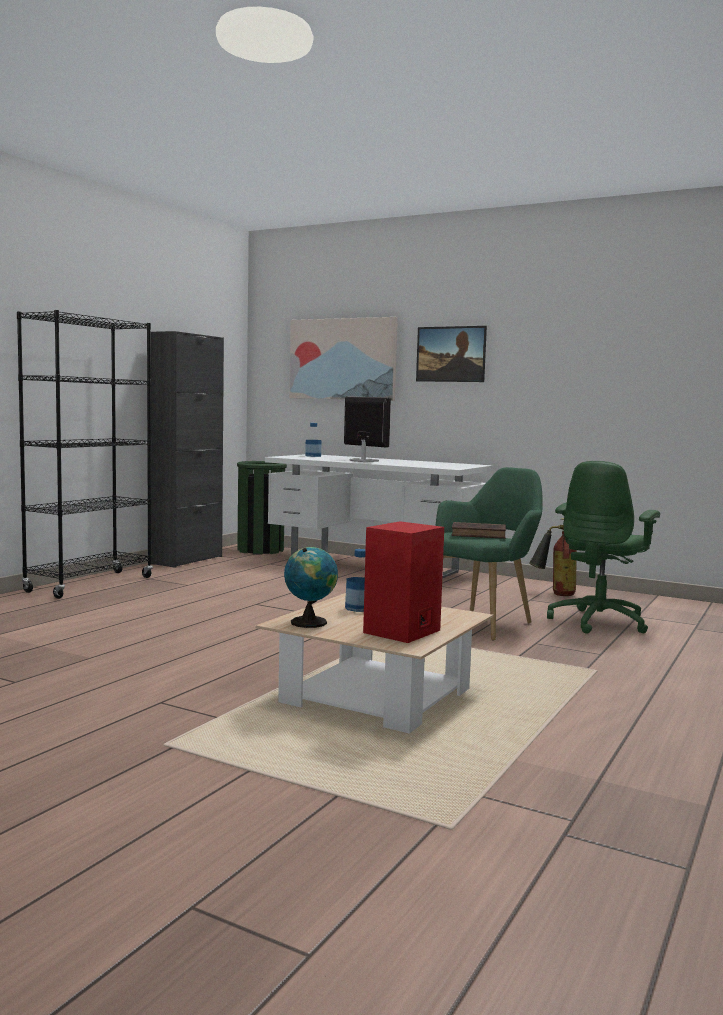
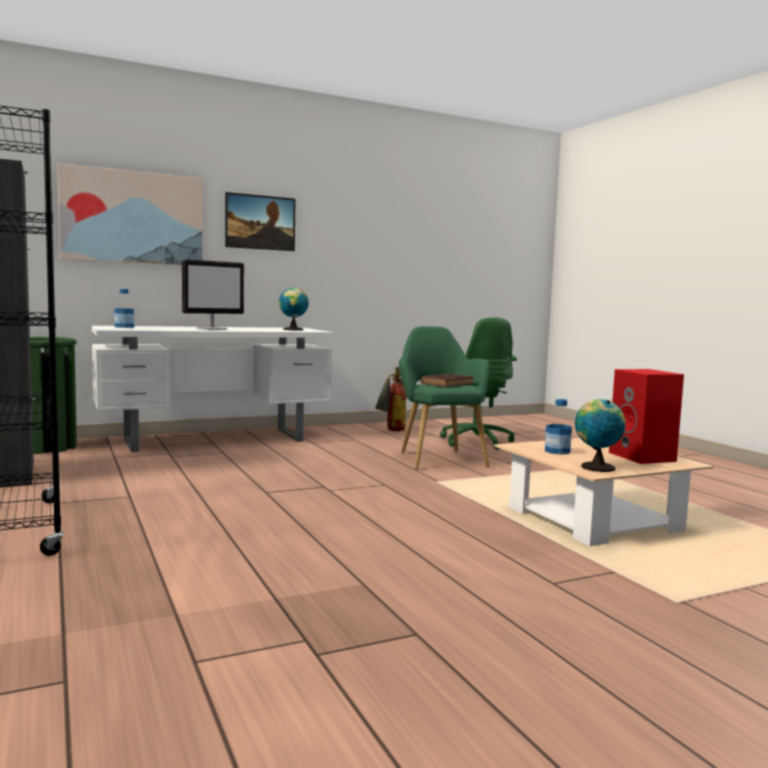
camera: 55 degrees left, 0 degrees up
(363, 461) = (212, 329): monitor -> monitor turned 150 degrees clockwise
(441, 465) = (293, 330): none -> globe

